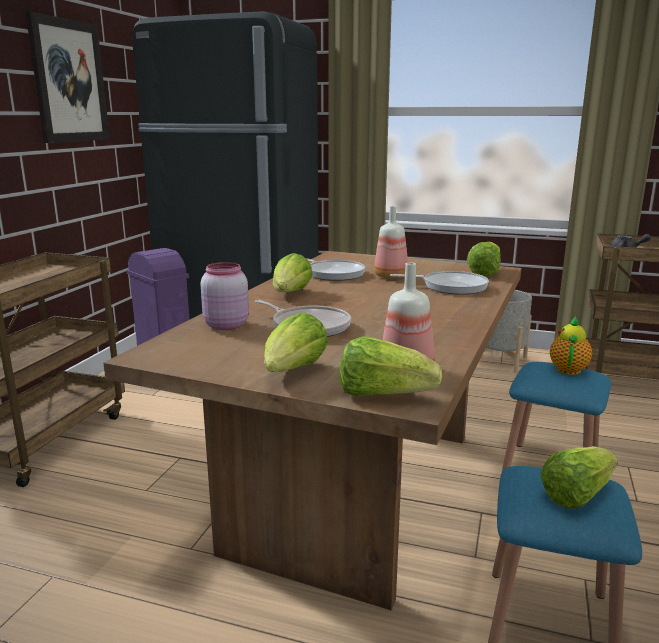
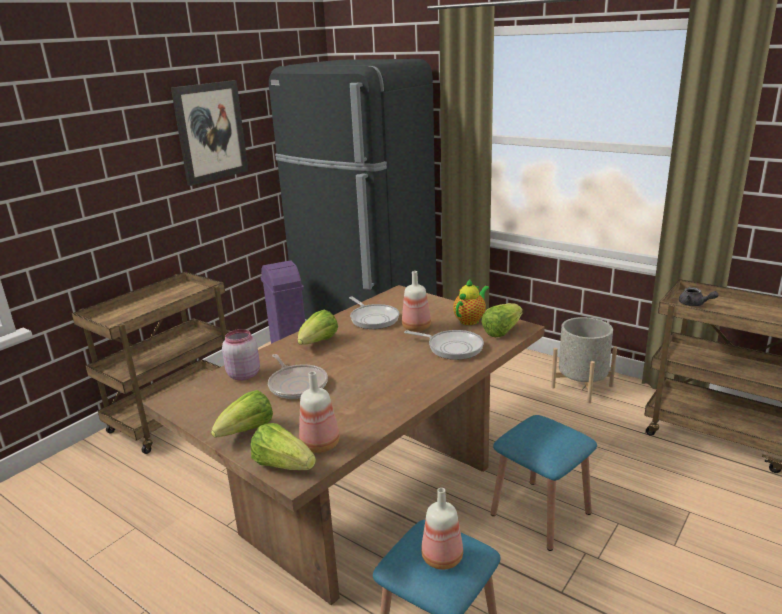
camera: 20 degrees right, 5 degrees up
(568, 368) = (555, 430): teapot -> teapot (470, 320)
(576, 495) = (441, 557): lettuce -> bottle

